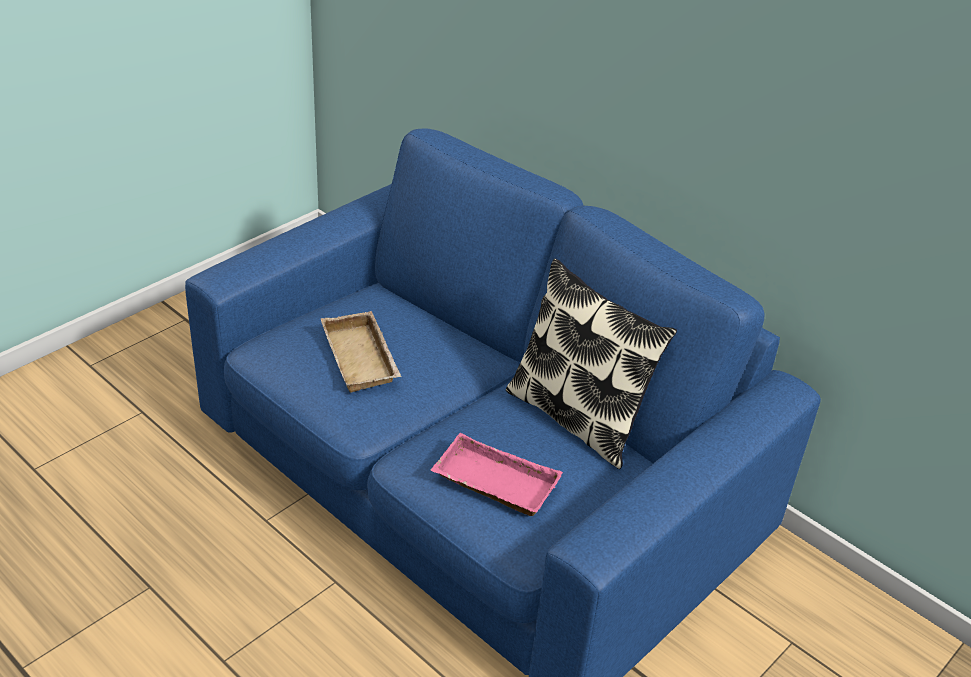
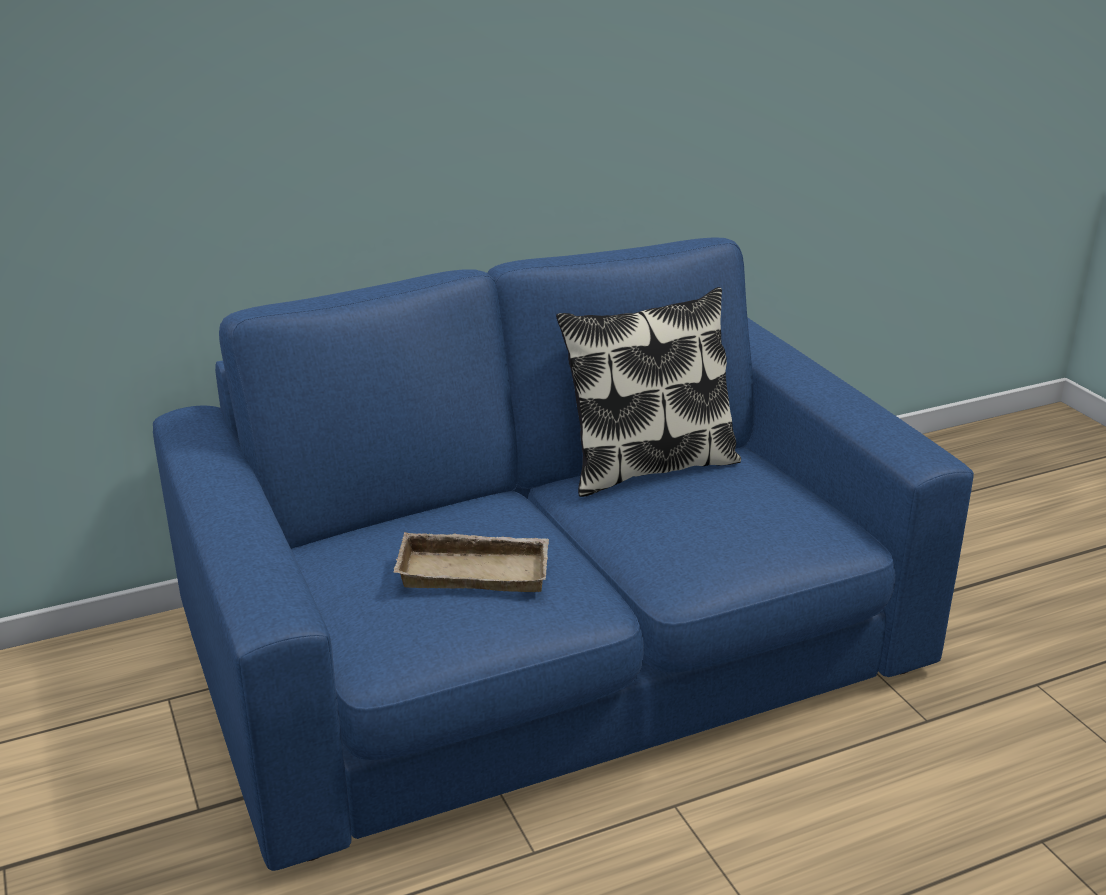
camera: 65 degrees left, 10 degrees down
(492, 484) = (751, 527): pink tray -> none

